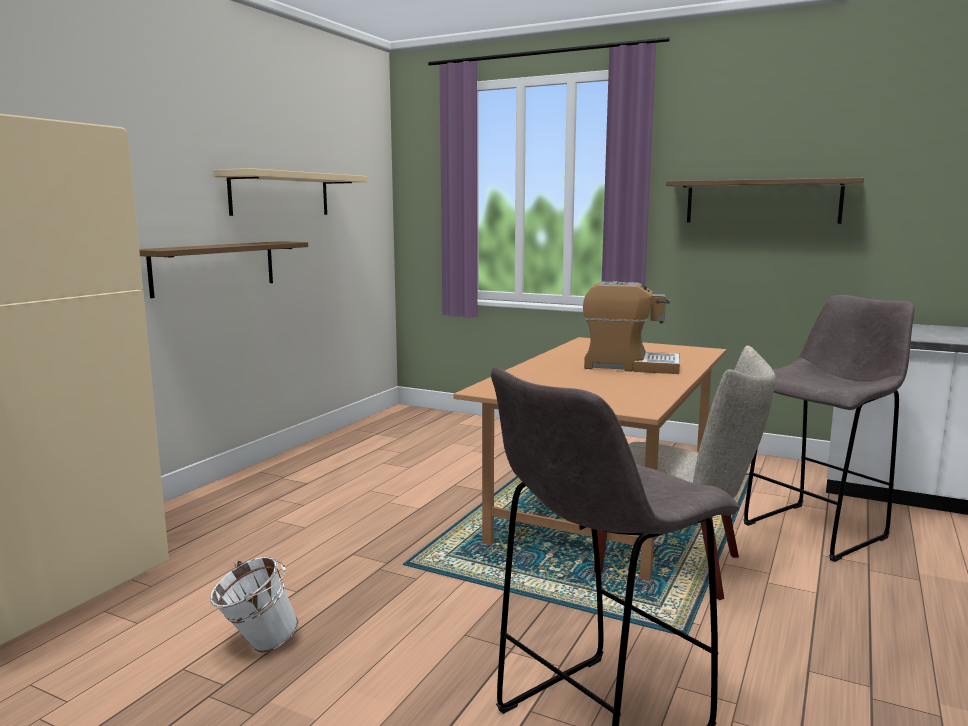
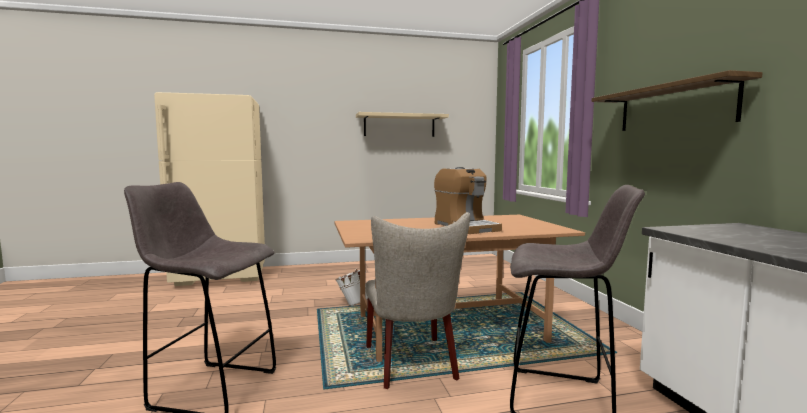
camera: 50 degrees right, 5 degrees down
(215, 267) = (353, 160): shelf -> none
(256, 646) = (222, 311): white bucket -> white bucket (352, 304)

